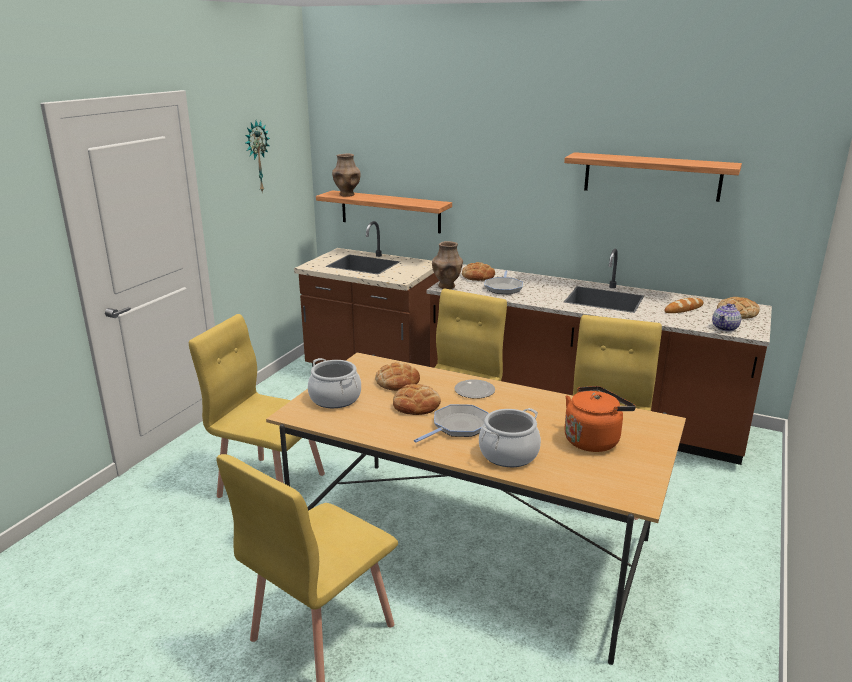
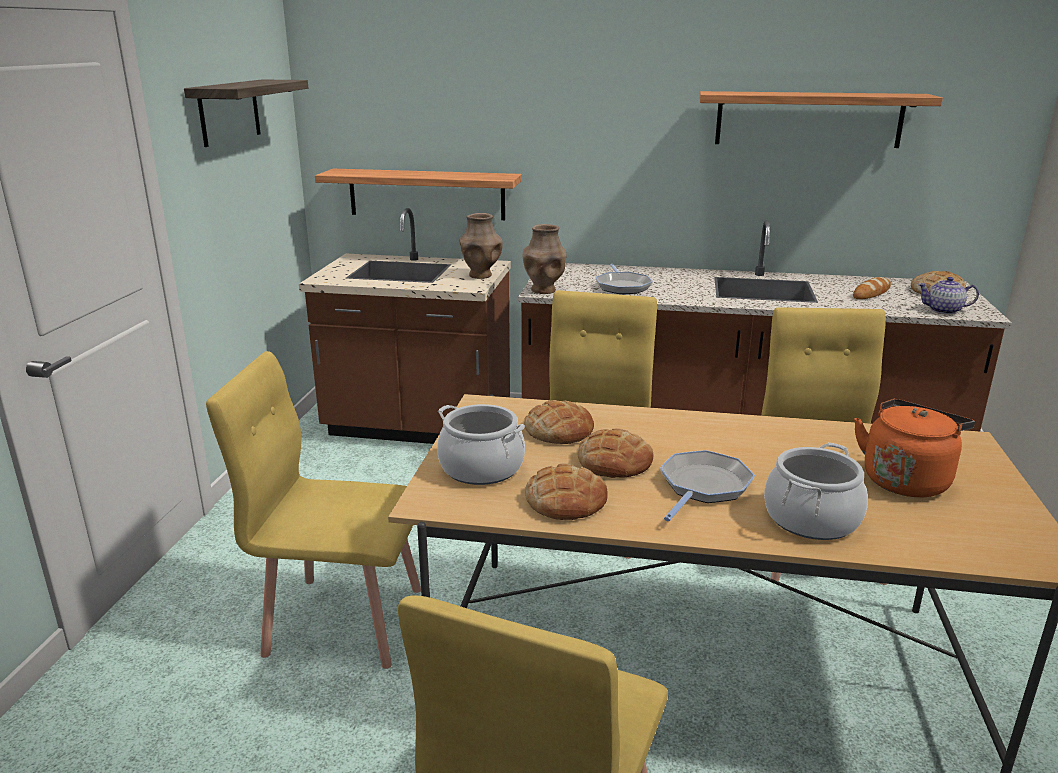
camera: 15 degrees left, 0 degrees up
(256, 156) = (229, 112): wall clock -> shelf
(347, 195) = (361, 172): brown vase -> brown vase (480, 275)
(475, 391) = (683, 430): plate -> none
(478, 276) = (575, 275): bread -> bread (565, 500)
(725, 328) = (944, 310): teapot -> teapot turned 75 degrees clockwise

